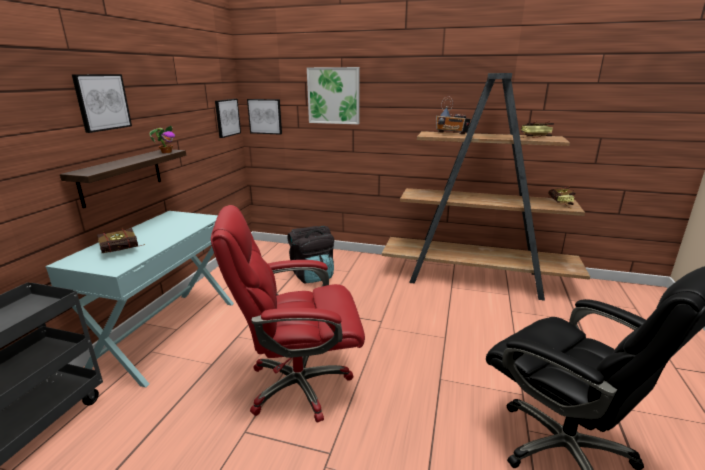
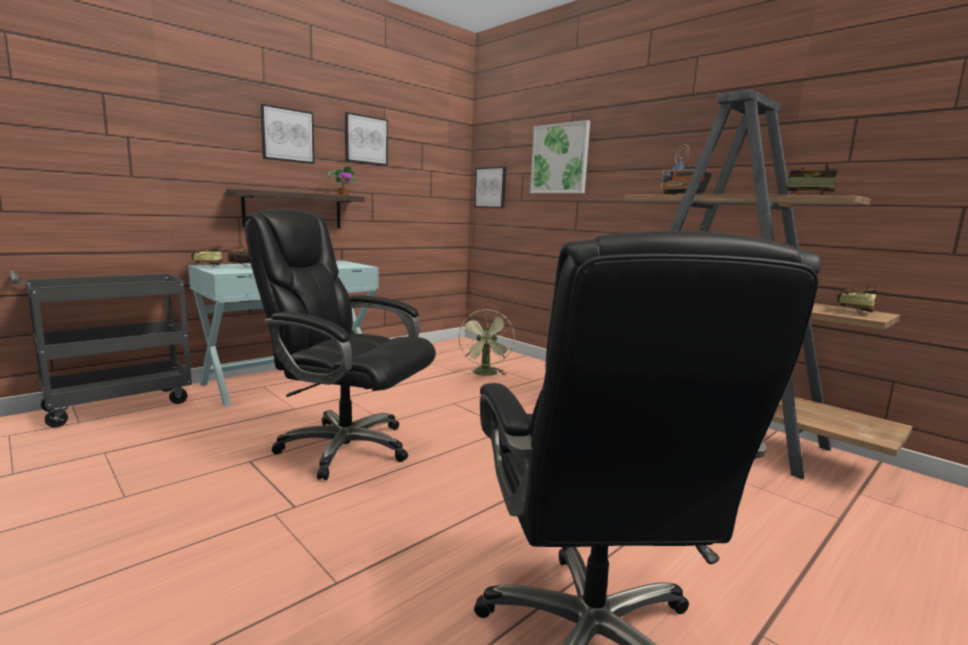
camera: 30 degrees right, 10 degrees down
(77, 263) = (208, 267): none -> book
(227, 117) = (447, 185): picture -> picture (365, 140)
(301, 384) = (348, 448): red office chair -> black office chair
(312, 275) = (486, 374): black backpack -> green fan

